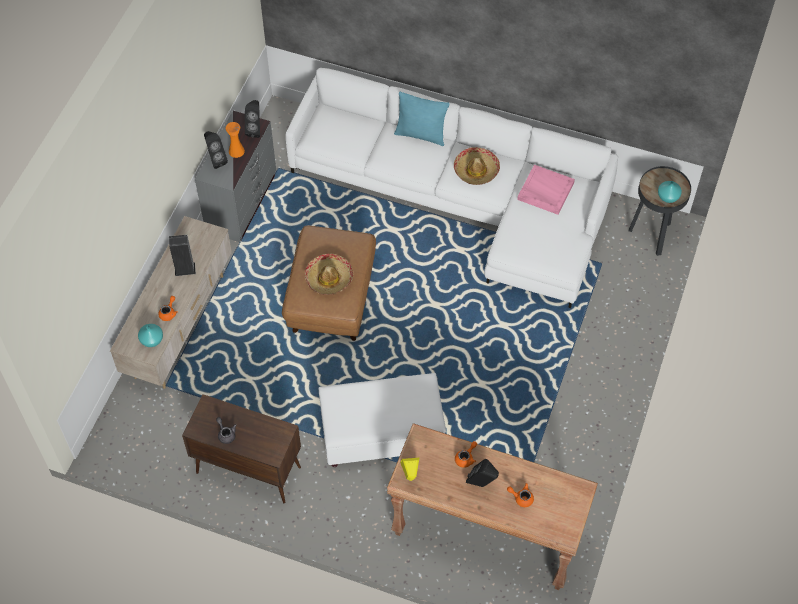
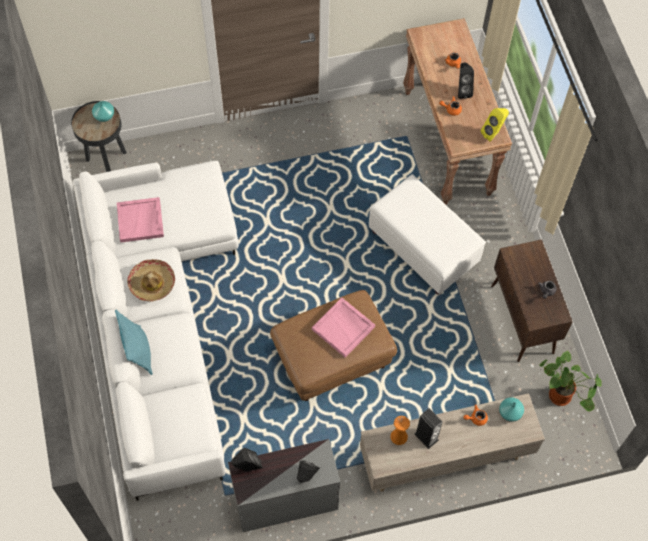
camera: 125 degrees left, 5 degrees up
(154, 452) = (562, 396): none -> potted plant
(236, 151) = (283, 467): orange vase -> orange vase (399, 436)
(329, 278) = (344, 328): hat -> pink tray

